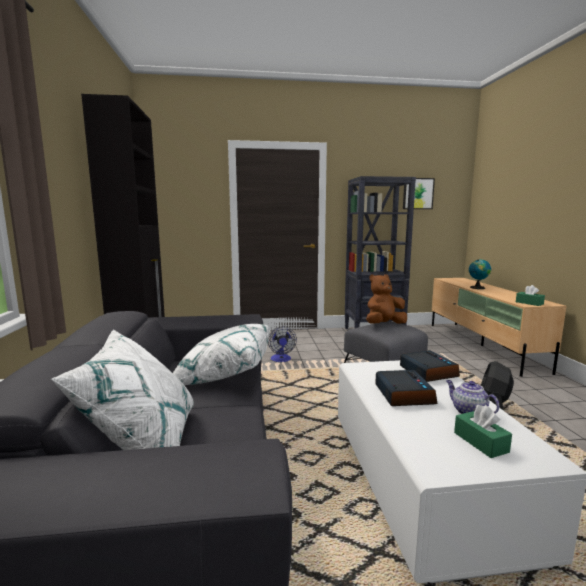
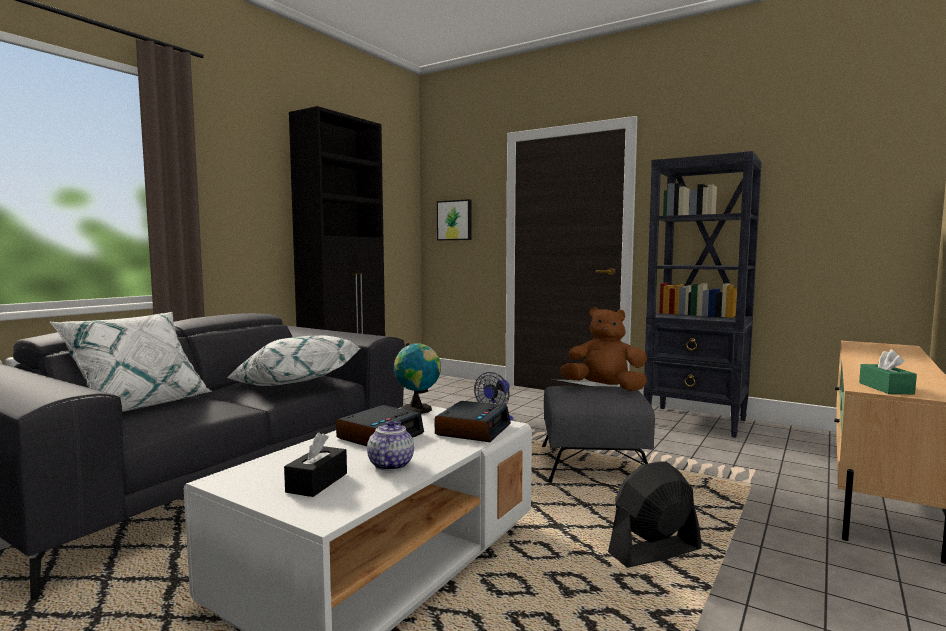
camera: 40 degrees right, 5 degrees down
(417, 193) = (806, 181): picture -> picture (455, 220)
(478, 287) = (874, 359): globe -> globe (418, 409)
(480, 442) = (317, 482): green tissue box -> black tissue box

